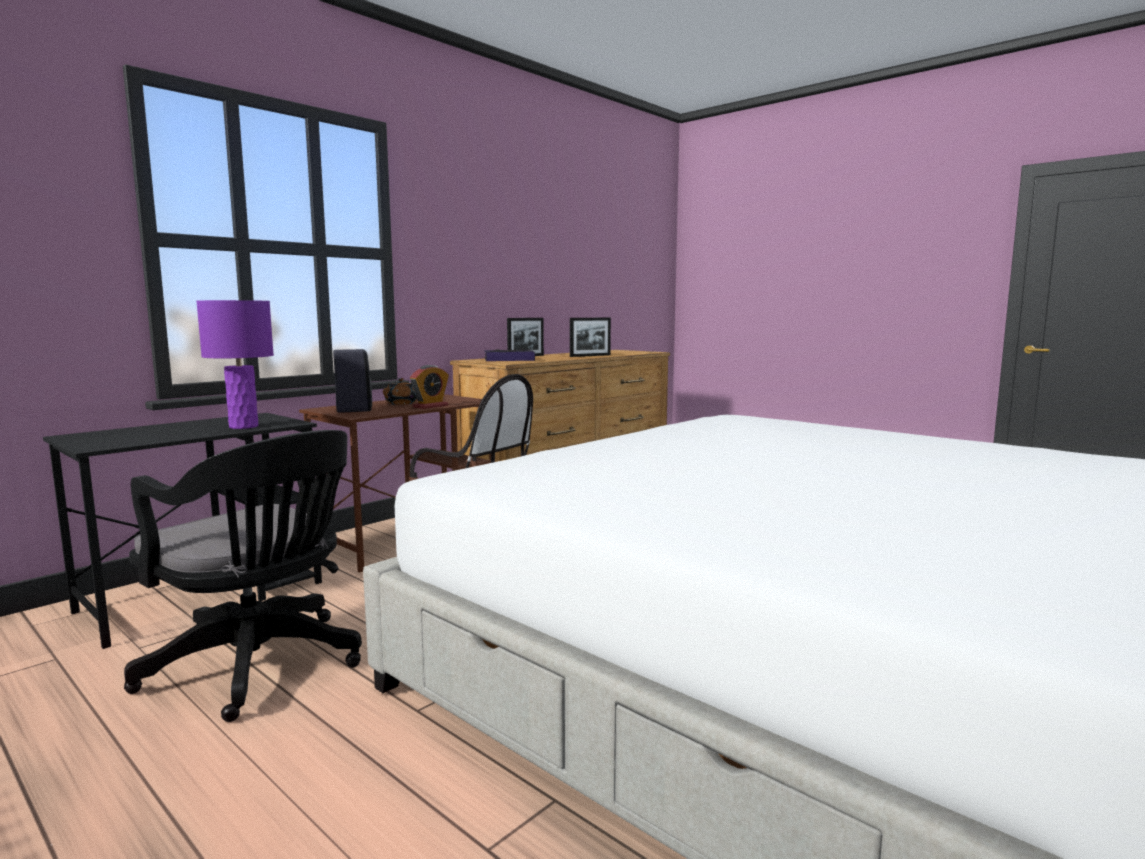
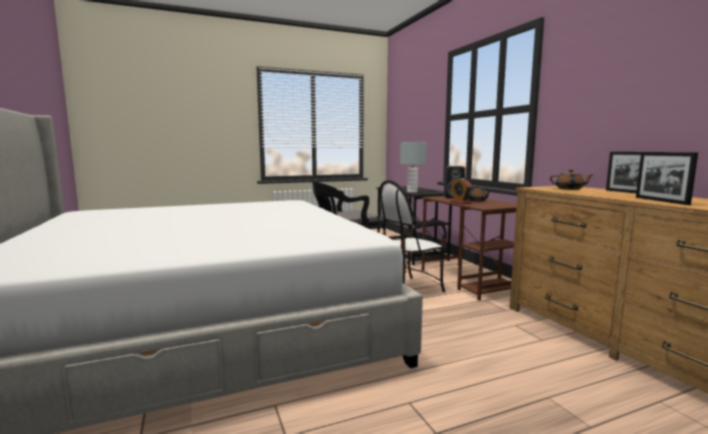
camera: 115 degrees right, 0 degrees up
(243, 426) = (412, 191): purple table lamp -> grey table lamp
(509, 360) = (570, 189): book -> brown teapot

